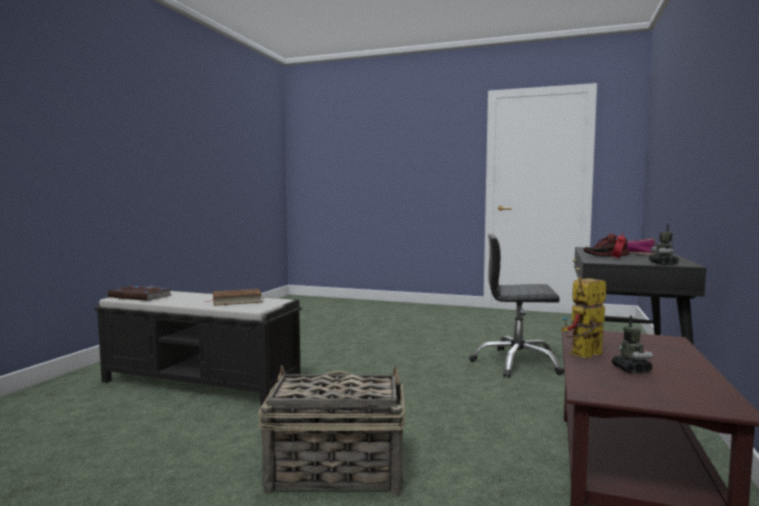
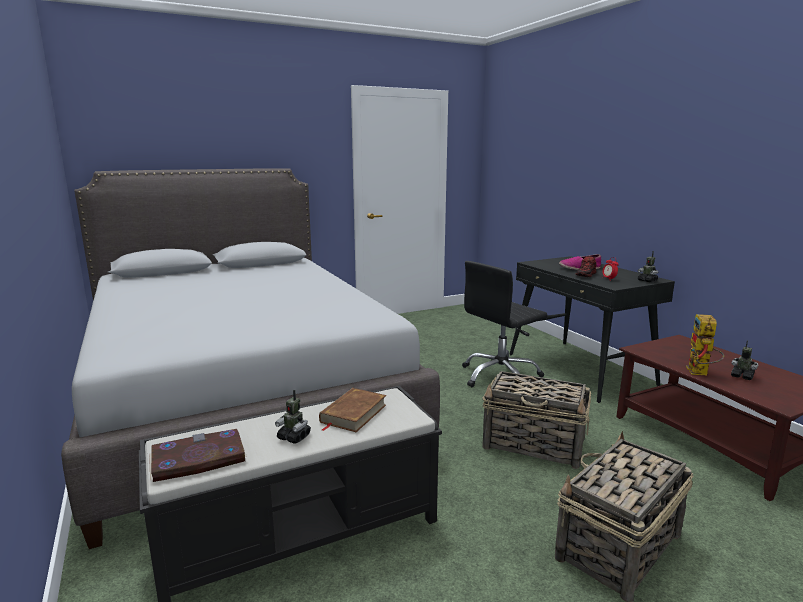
camera: 45 degrees left, 10 degrees up
(187, 300) = (294, 437): none -> toy robot
(311, 325) = (241, 397): none -> grey bed
(431, 404) = (534, 444): none -> basket

